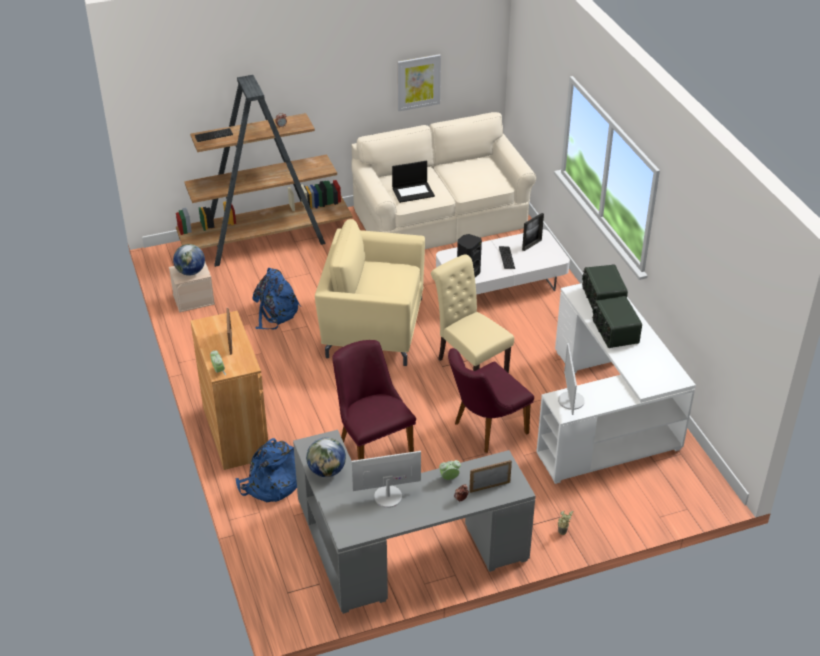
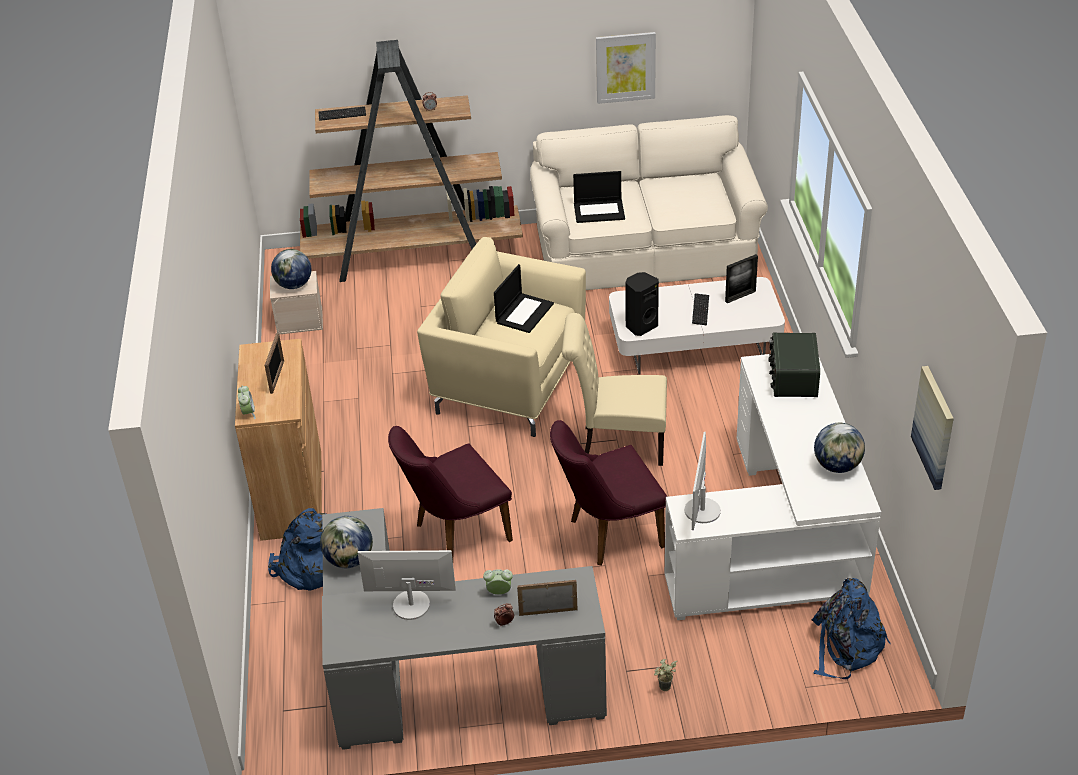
camera: 15 degrees right, 0 degrees up
(275, 313) = (393, 348): blue backpack -> blue backpack (845, 646)
(371, 445) = (454, 534): purple chair -> purple chair turned 105 degrees counterclockwise
(385, 273) = (524, 313): none -> laptop
(469, 364) = (617, 444): beige chair -> beige chair turned 60 degrees counterclockwise
(614, 332) = (793, 425): radio -> none
(655, 357) = (837, 466): none -> globe
(740, 319) = (934, 427): none -> picture

